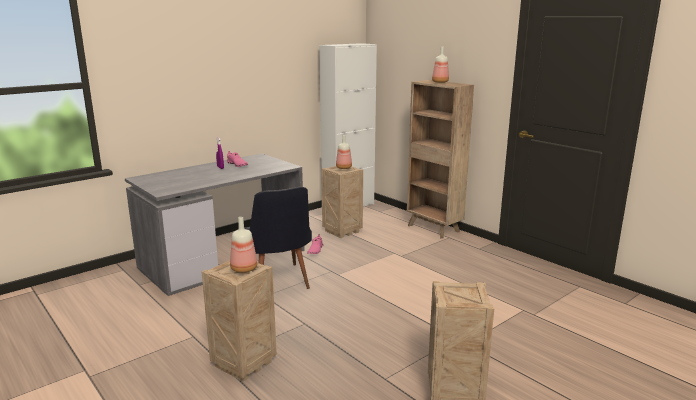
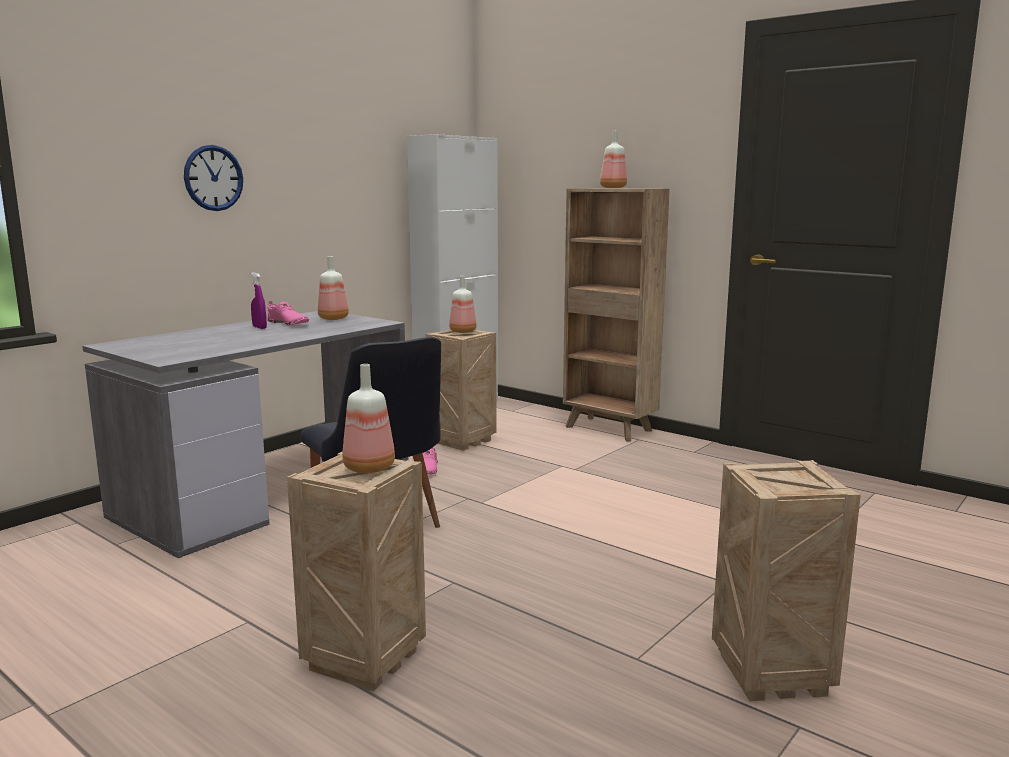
camera: 10 degrees left, 5 degrees down
(199, 79) = (213, 178): none -> wall clock
(264, 161) = (334, 318): none -> bottle

